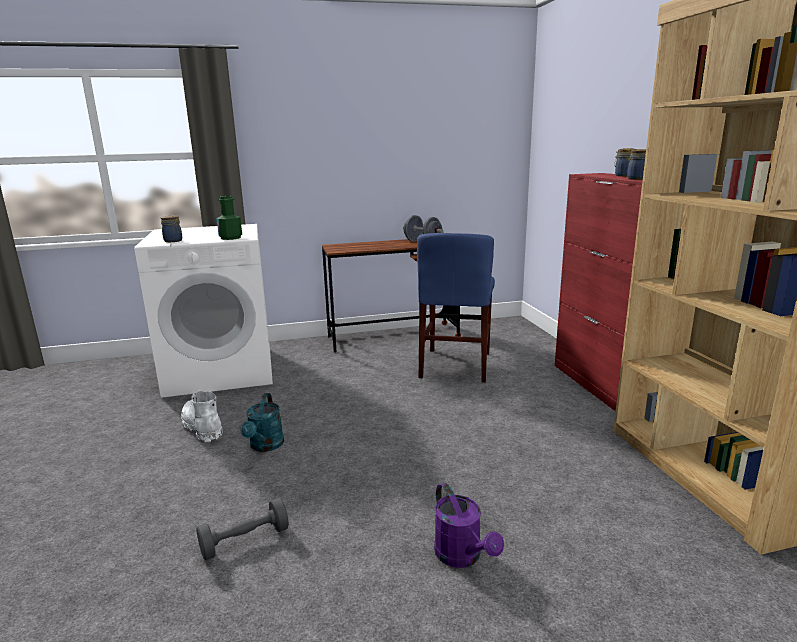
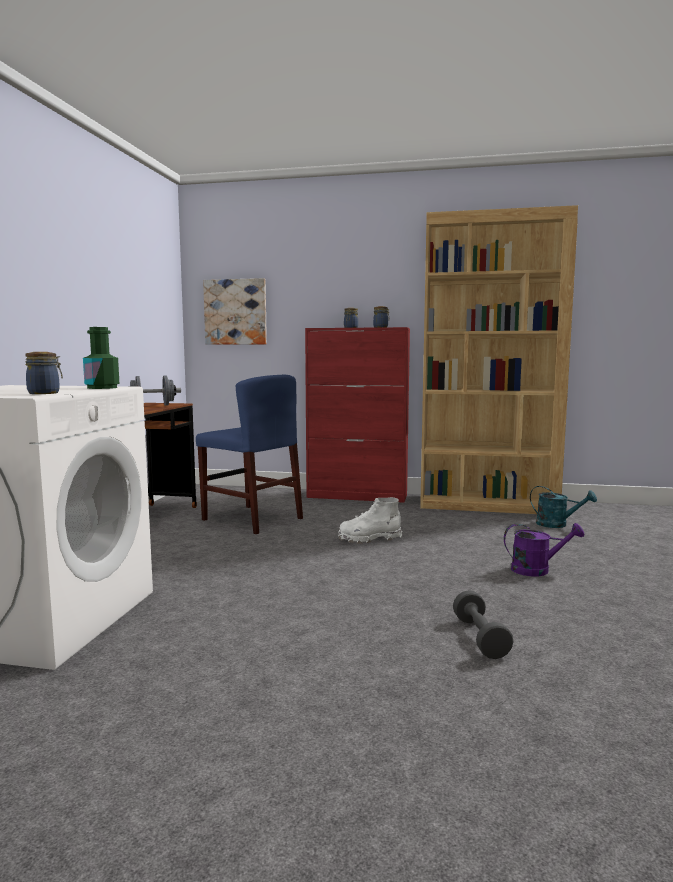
camera: 65 degrees left, 10 degrees down
(203, 428) = (215, 643): white boot -> white boot (369, 538)
(265, 446) = (310, 612): turquoise watering can -> turquoise watering can (557, 524)
(558, 148) = (235, 312): none -> picture

